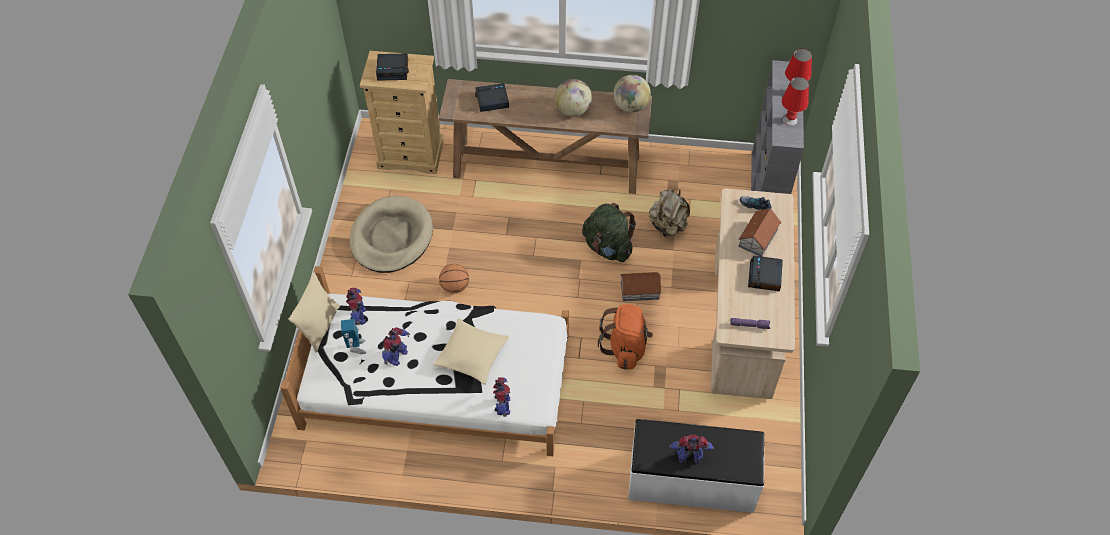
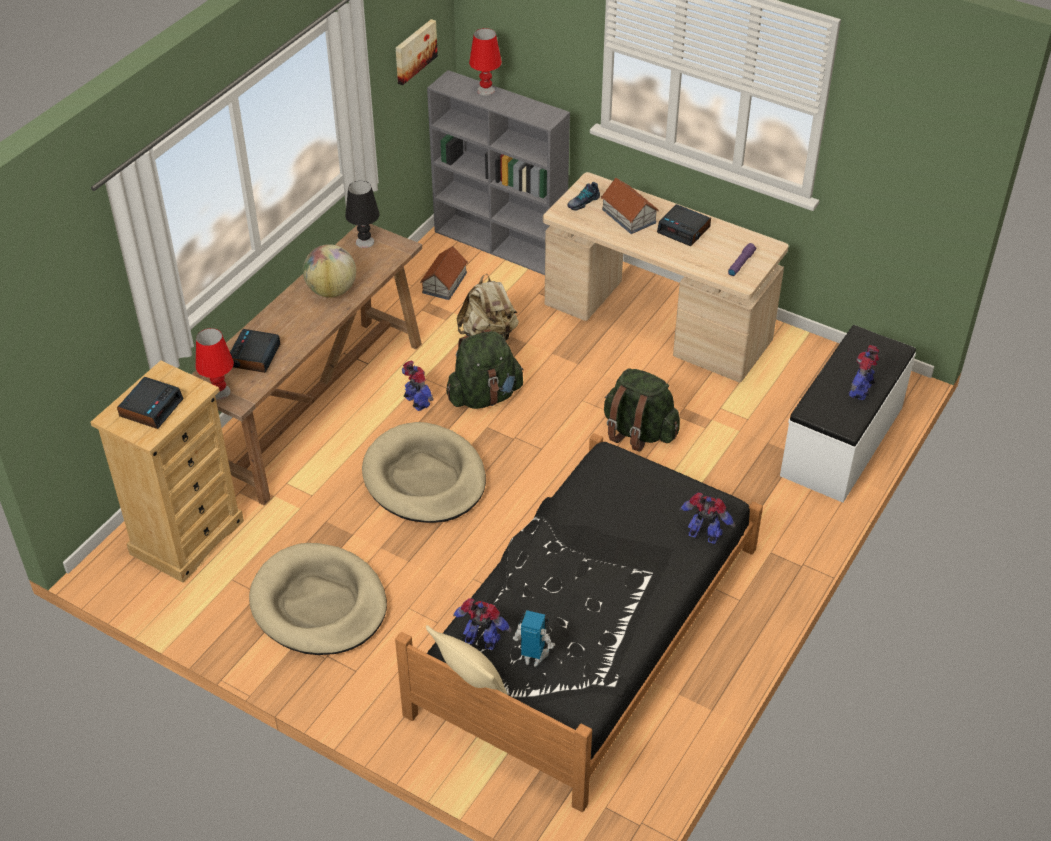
camera: 65 degrees left, 10 degrees down
(396, 356) = (572, 617): toy robot -> toy robot (417, 402)
(436, 381) = (587, 629): white bed -> black bed
(455, 286) = (449, 562): basketball -> none
(471, 355) = (612, 541): beige pillow -> none
(517, 245) = (424, 478): none -> beige dog bed
(625, 347) = (638, 432): orange backpack -> green backpack
(630, 106) = (364, 242): globe -> black table lamp
(640, 290) = (566, 391): toy house -> toy house (445, 282)
(770, 30) = (414, 51): none -> picture
(790, 120) = (524, 106): red table lamp -> red table lamp (220, 392)

